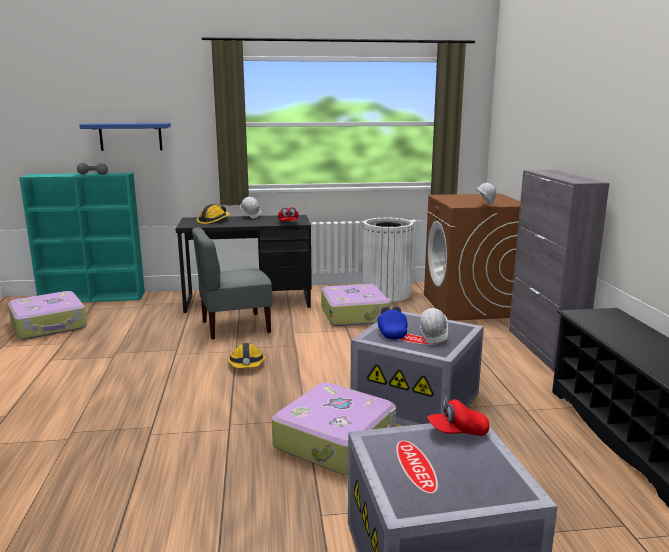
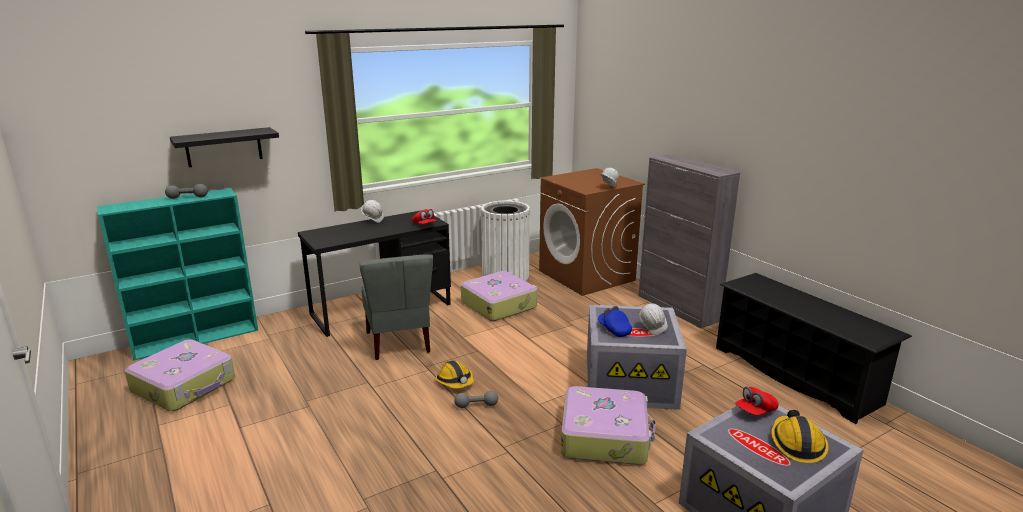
camera: 25 degrees left, 5 degrees up
(130, 136) = (224, 147): blue shelf -> black shelf
(213, 220) = (341, 232): hard hat -> hard hat (796, 443)
(235, 327) = (399, 342): grey chair -> grey chair turned 60 degrees counterclockwise
(244, 386) = (476, 405): none -> grey dumbbell

